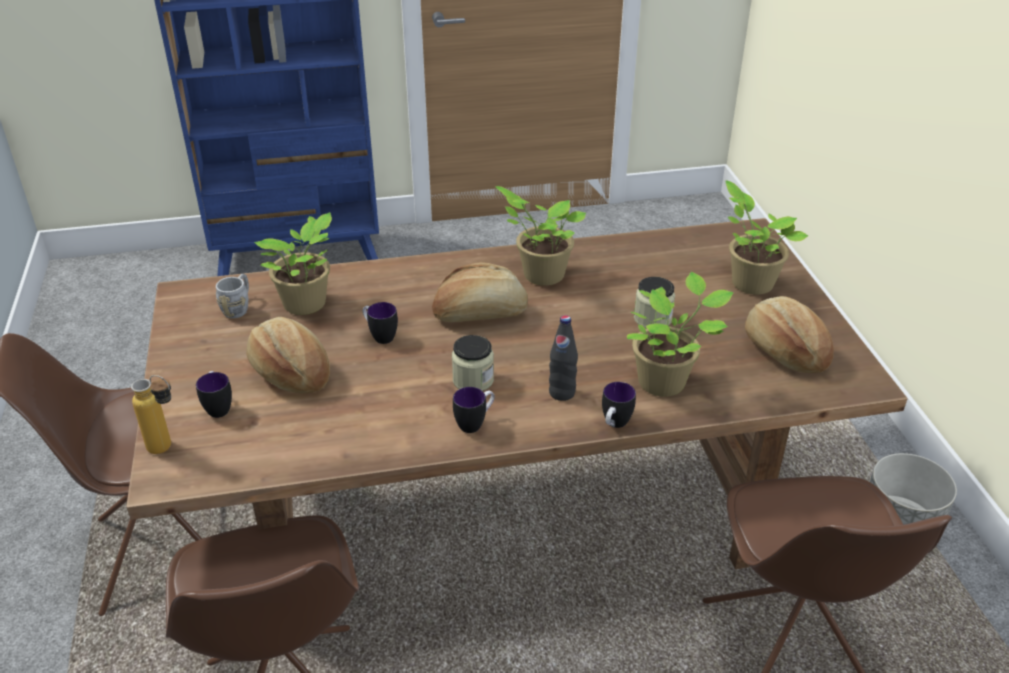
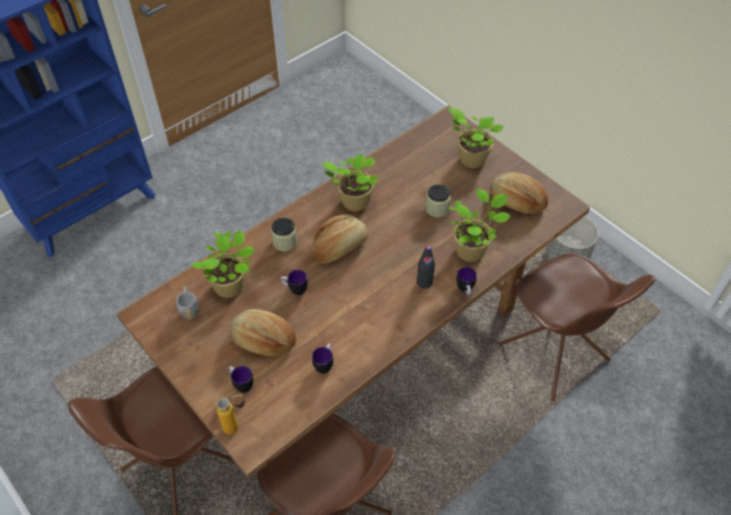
camera: 30 degrees left, 15 degrees up
(473, 380) = (371, 296): jar -> jar (285, 242)
(475, 423) = (394, 324): mug -> mug (325, 364)

